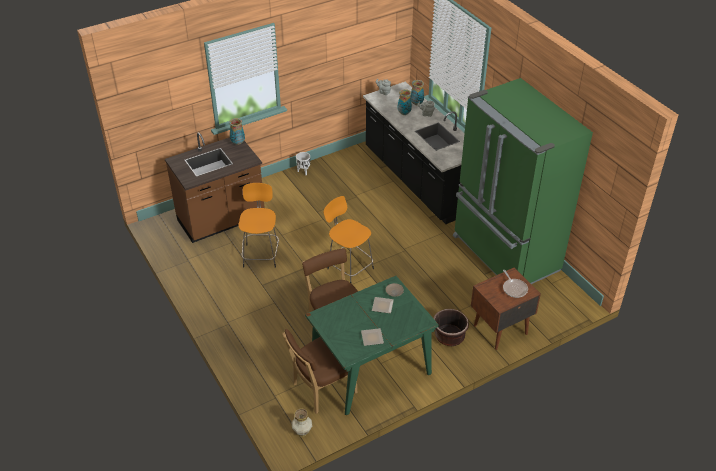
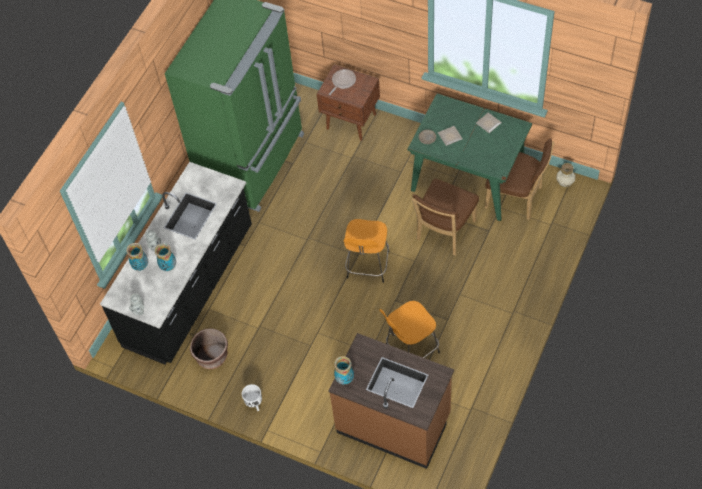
camera: 120 degrees left, 15 degrees up
(449, 337) = (388, 149): brown planter -> brown planter (212, 356)

